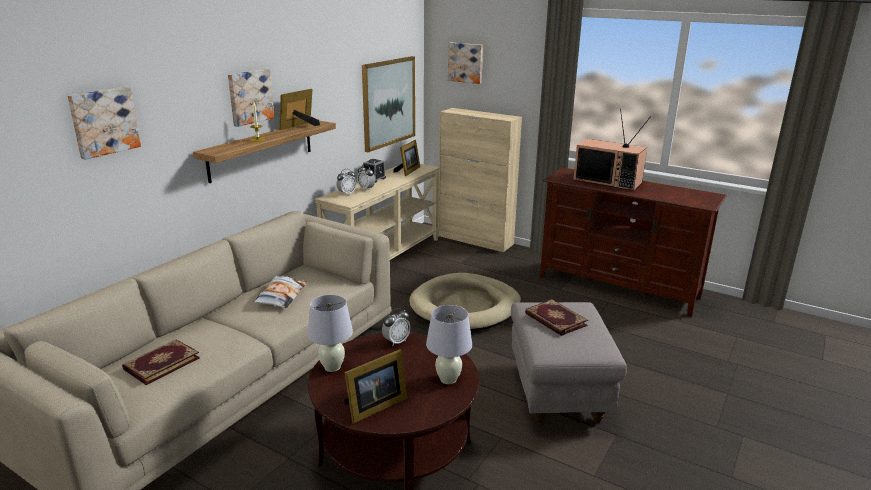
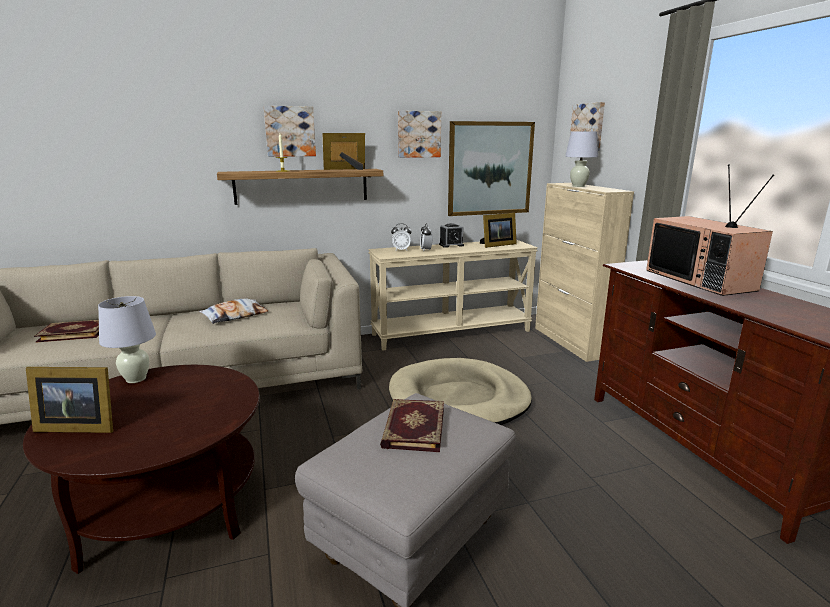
camera: 40 degrees right, 5 degrees down
(103, 121) = (124, 128): picture -> picture (418, 134)
(396, 341) = (222, 380): alarm clock -> none
(448, 379) = (177, 434): white table lamp -> white table lamp (578, 186)

